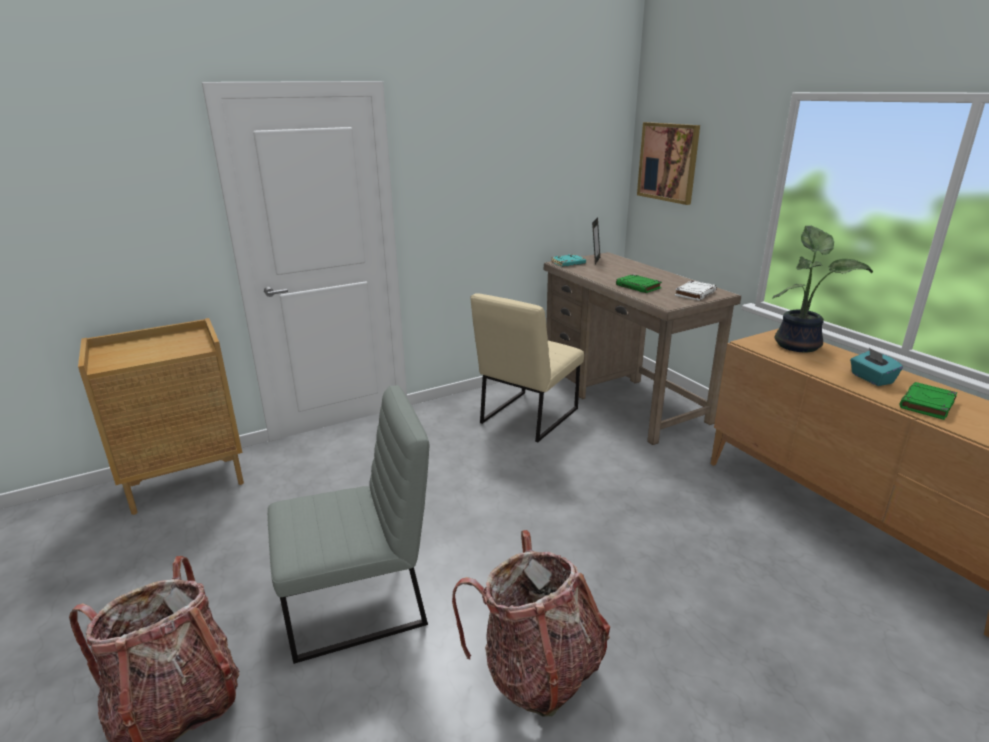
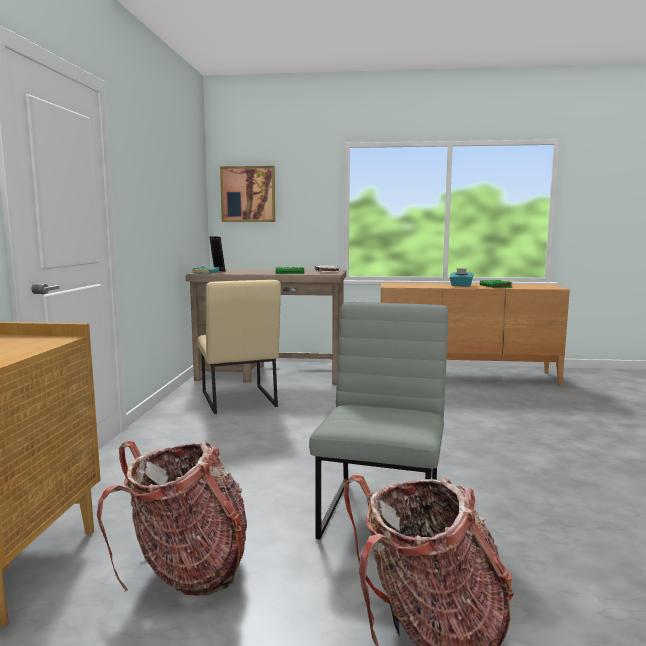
camera: 55 degrees left, 15 degrees down
(537, 670) = (511, 470): backpack -> backpack (187, 570)
(799, 345) = (406, 284): potted plant -> none

